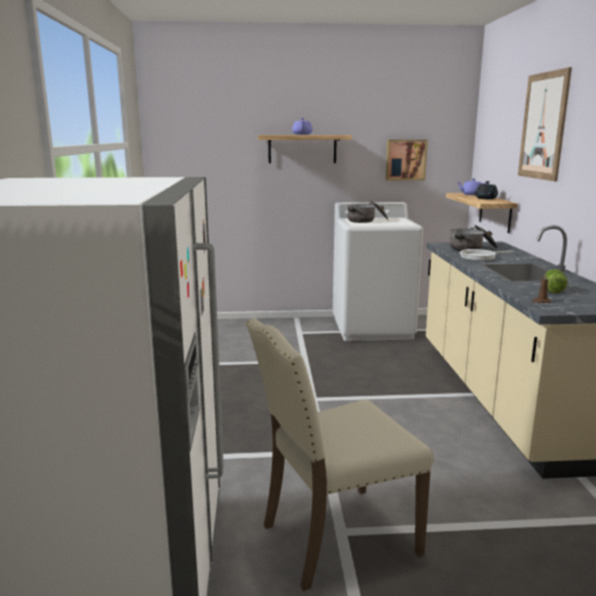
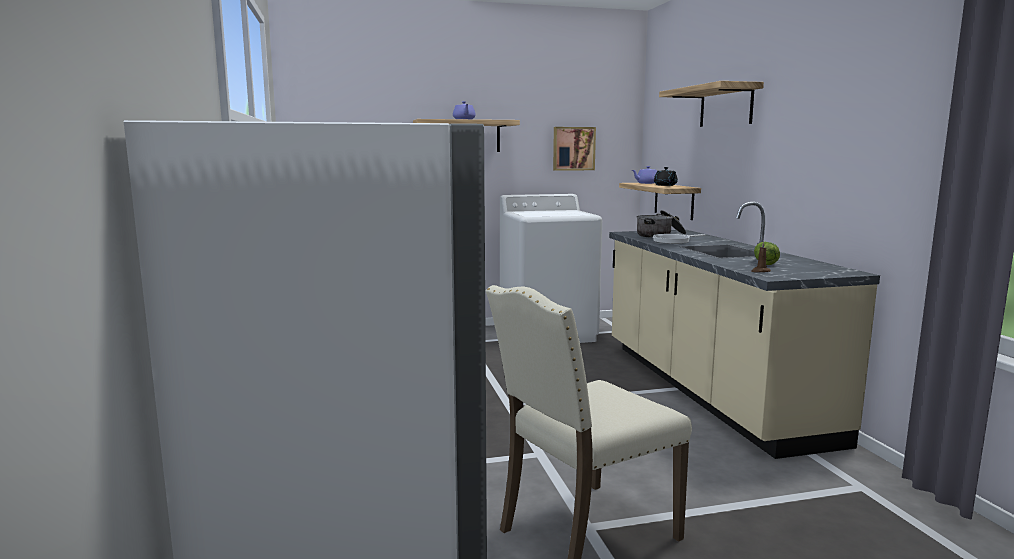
camera: 10 degrees left, 5 degrees down
(367, 220) = (539, 213): cooking pot -> none
(543, 126) = (726, 106): picture -> shelf

